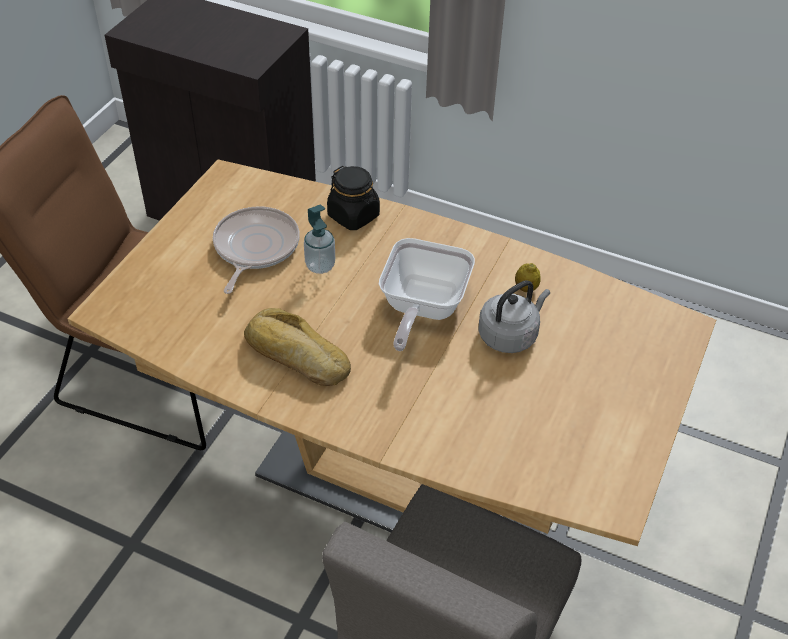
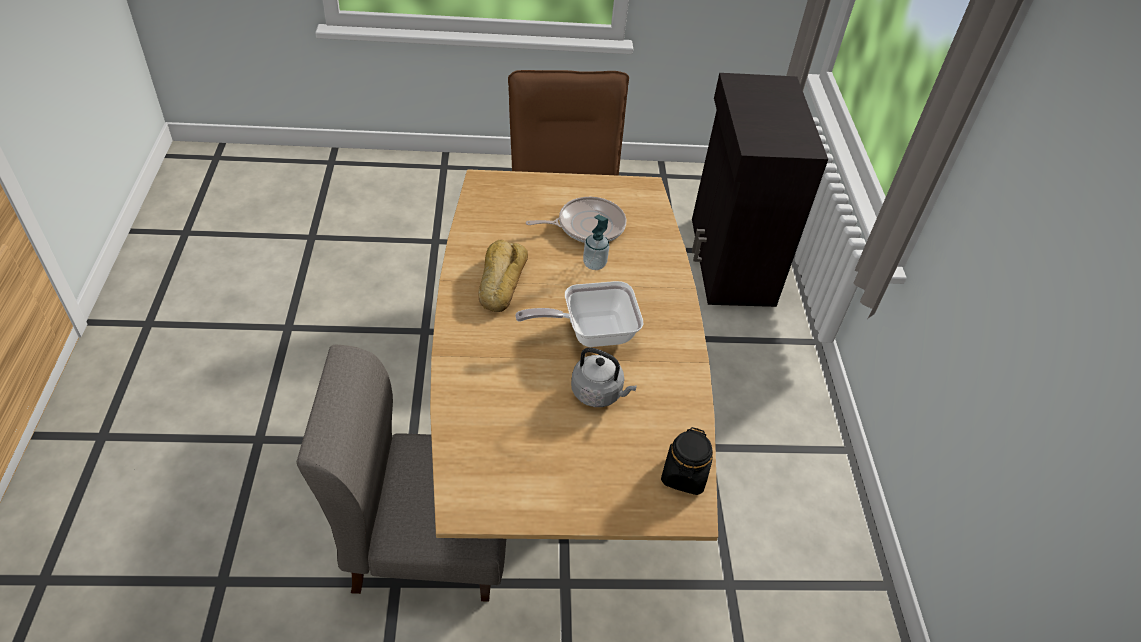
camera: 60 degrees right, 0 degrees up
(354, 216) = (659, 264): black jar -> black jar (684, 475)
(526, 288) = (657, 389): lemon -> none

